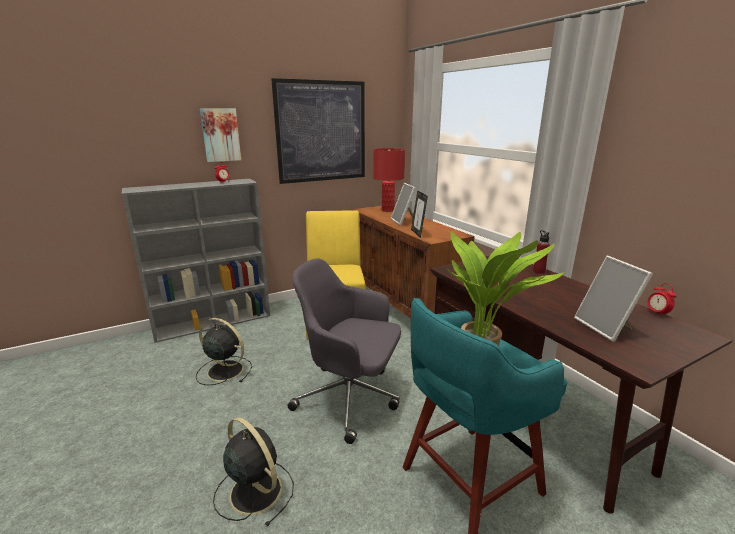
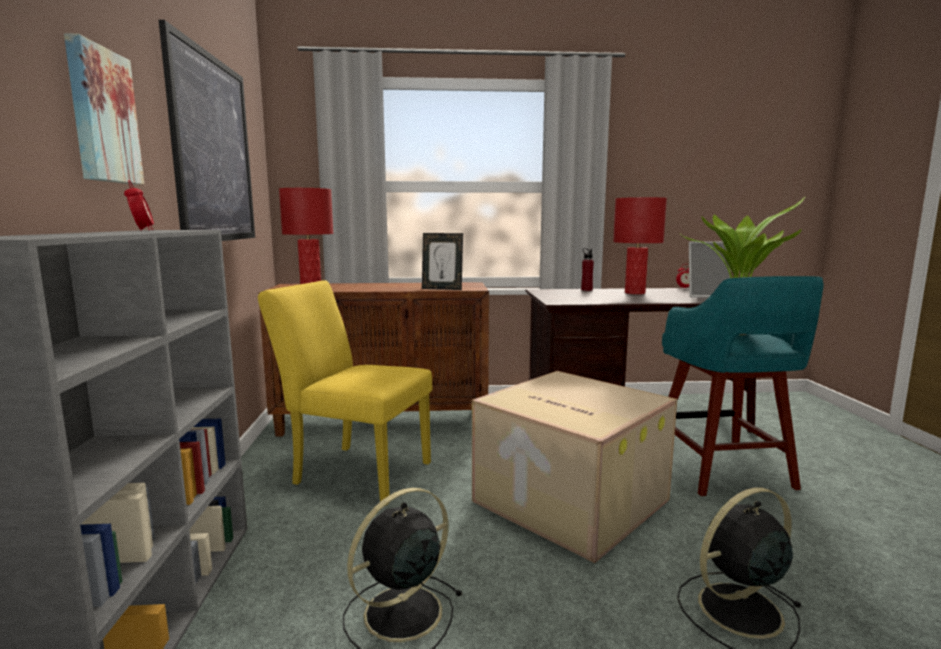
camera: 65 degrees left, 10 degrees down
(350, 398) = (567, 500): grey office chair -> cardboard box
(404, 221) = (382, 287): picture frame -> none
(558, 291) = (634, 293): none -> red table lamp

